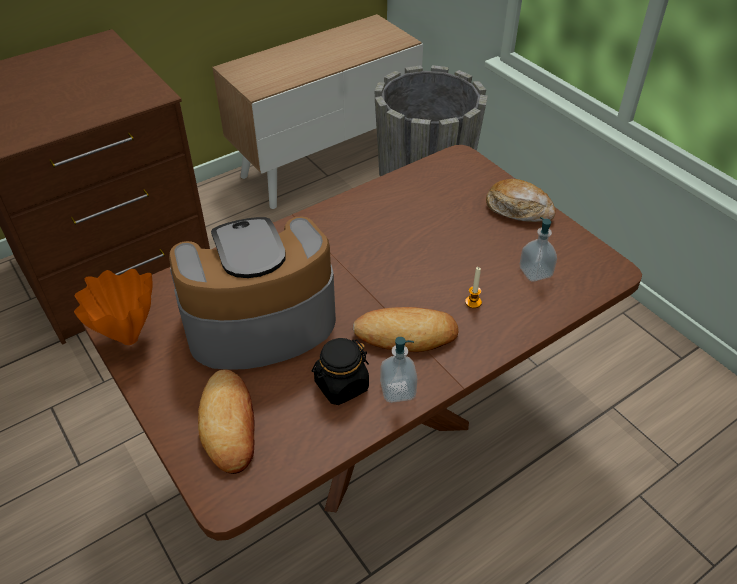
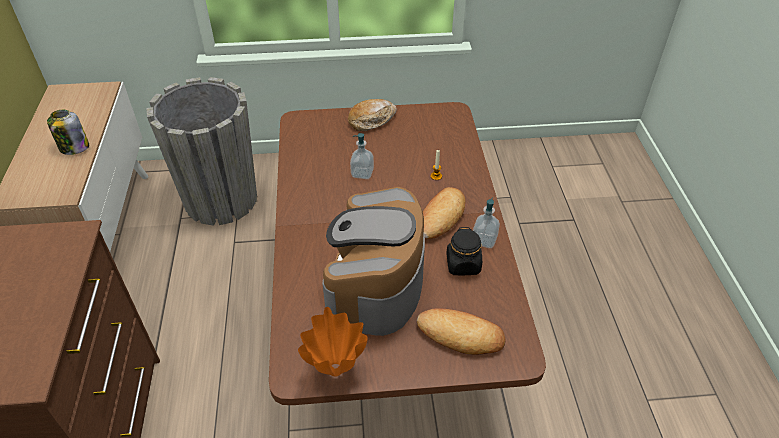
camera: 60 degrees left, 0 degrees up
(314, 65) = (74, 147): none -> jar
(535, 272) = (431, 140): soap dispenser -> soap dispenser (362, 173)

